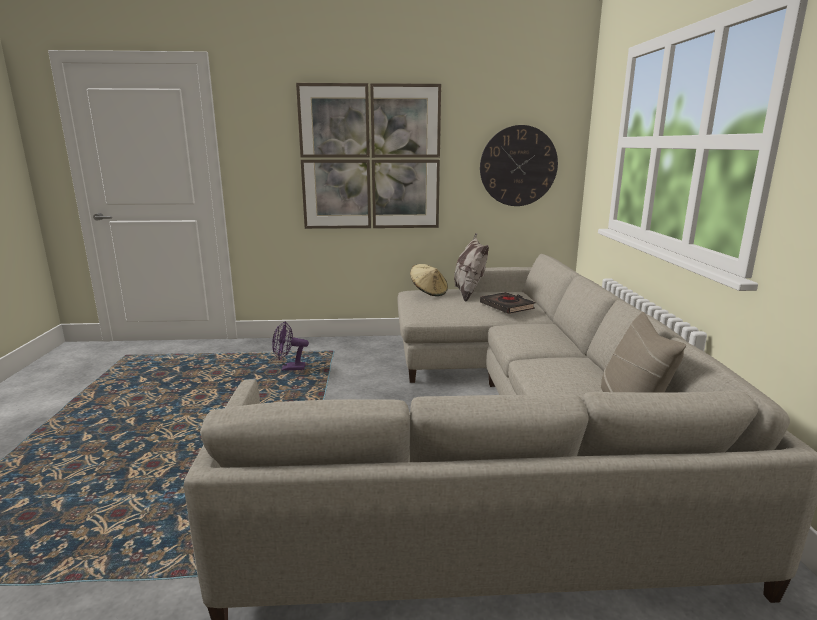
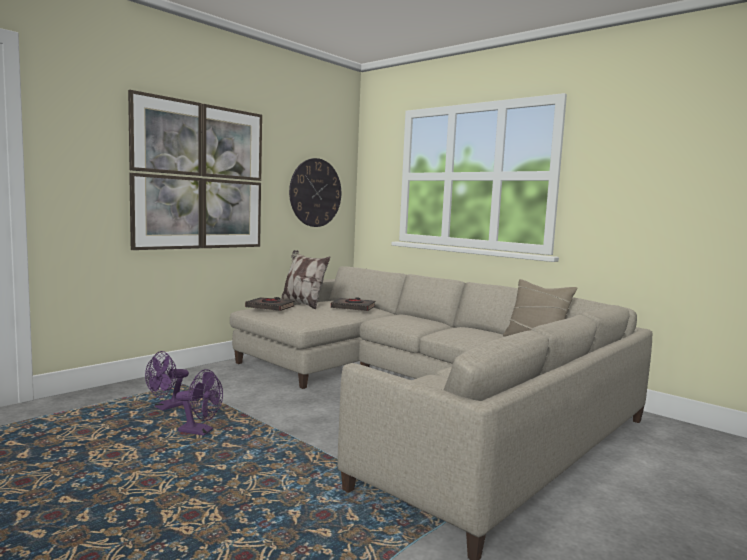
camera: 45 degrees left, 10 degrees down
(272, 398) = (200, 432): none -> purple fan
(428, 292) = (270, 307): beige hat -> black book

